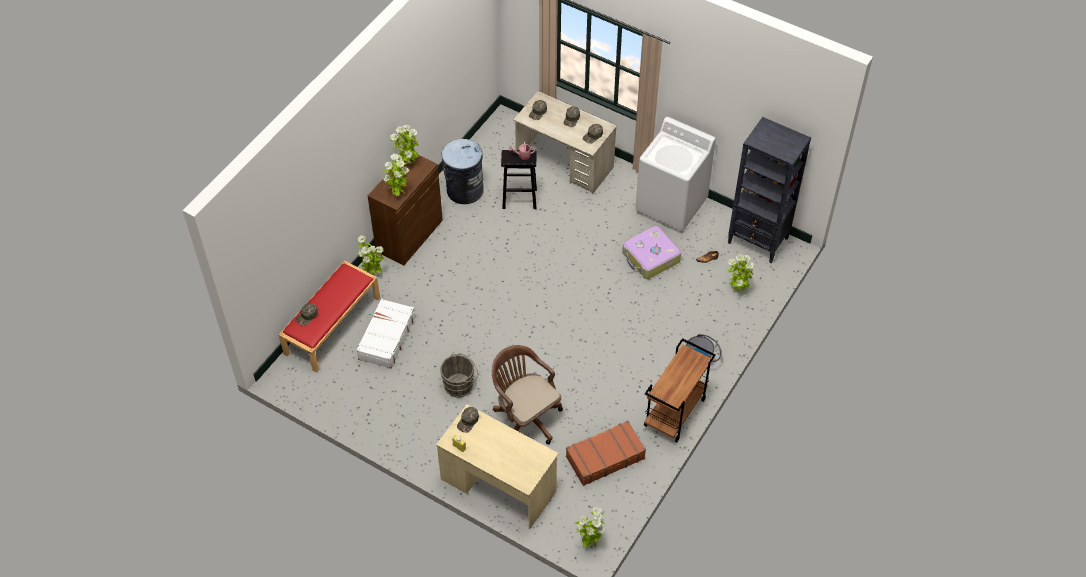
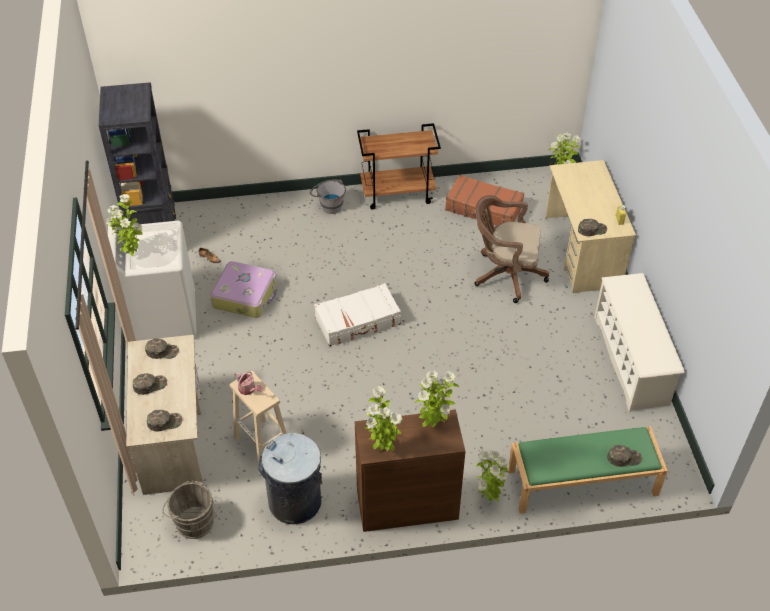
camera: 130 degrees left, 5 degrees down
(332, 324) = (581, 482): red bench -> green bench
(379, 426) = (631, 361): none -> white shoe rack
(386, 338) = (545, 425): white suitcase -> white suitcase (358, 321)
(460, 385) = (527, 335): grey bucket -> grey bucket (193, 521)
(519, 199) = (262, 443): black stool -> beige stool
(525, 416) = (505, 275): brown office chair -> brown office chair turned 90 degrees clockwise
(738, 290) = (229, 222): potted plant -> potted plant (132, 253)

